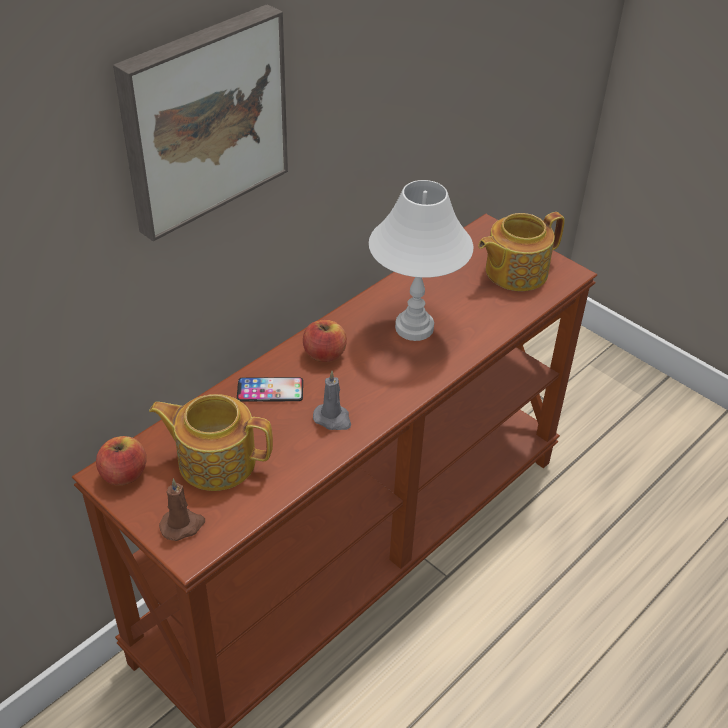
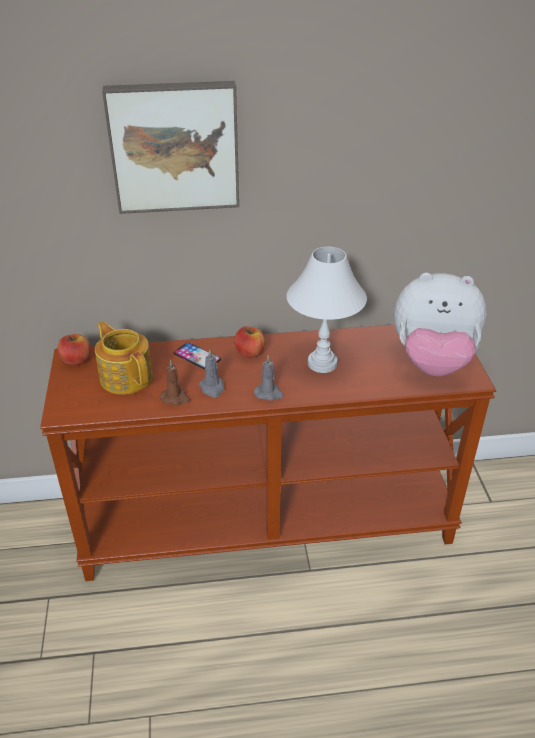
camera: 40 degrees right, 5 degrees down
(183, 525) = (72, 399): brown candle -> brown candle (176, 398)
(400, 391) = (269, 393): none -> grey candle
(514, 271) = (432, 362): teapot -> plush toy

